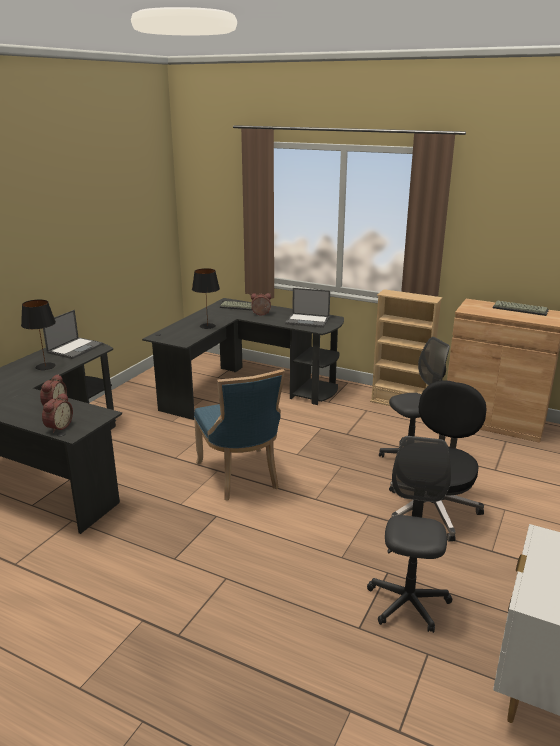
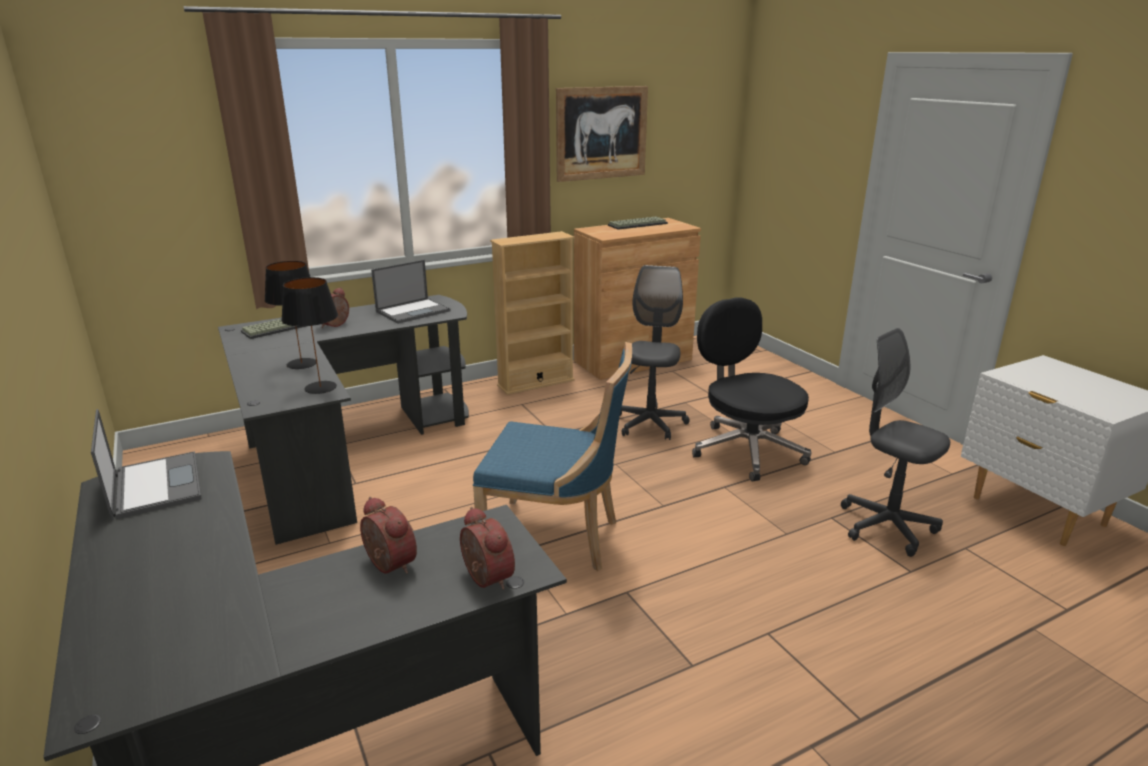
camera: 55 degrees left, 0 degrees up
(46, 366) = (179, 535): black table lamp -> black table lamp (320, 387)
(503, 227) = (601, 133): none -> picture

